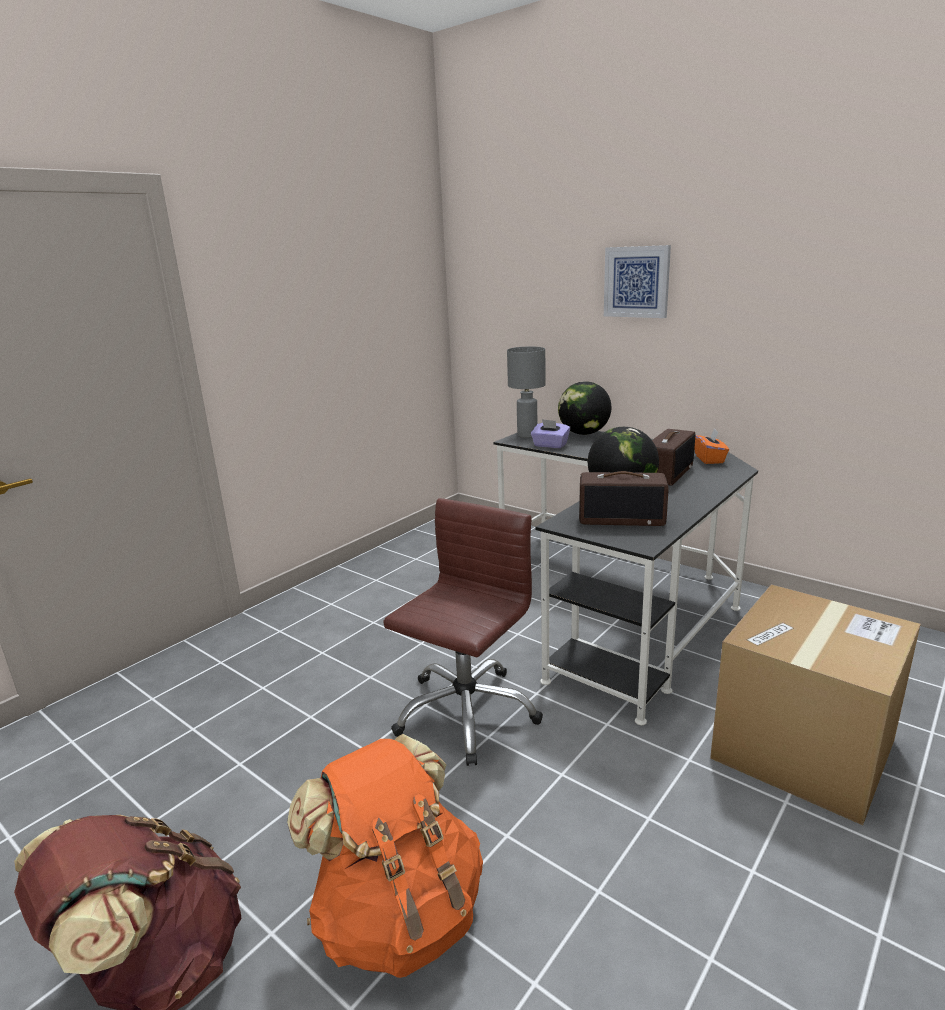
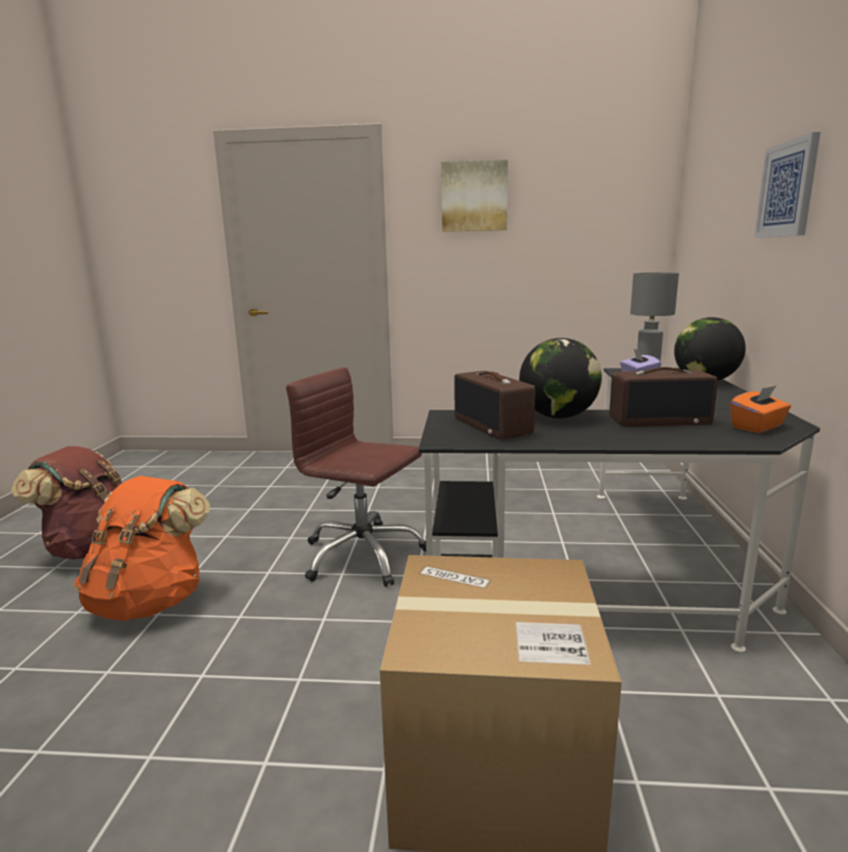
camera: 55 degrees right, 5 degrees down
(285, 274) = (474, 196): none -> picture
(465, 712) = (362, 555): brown office chair -> brown office chair turned 150 degrees counterclockwise

